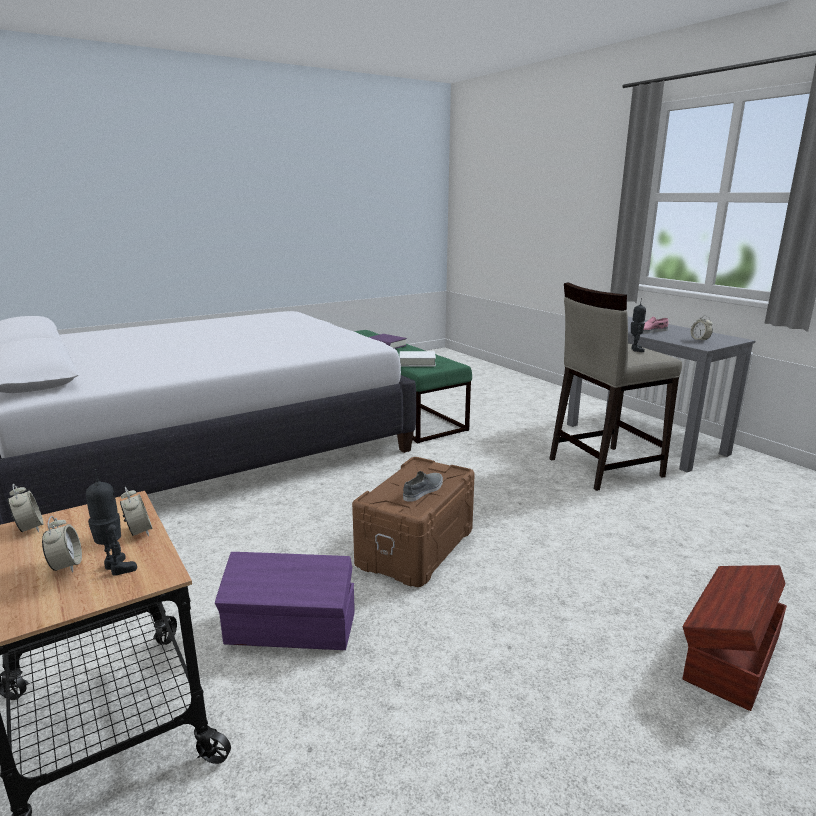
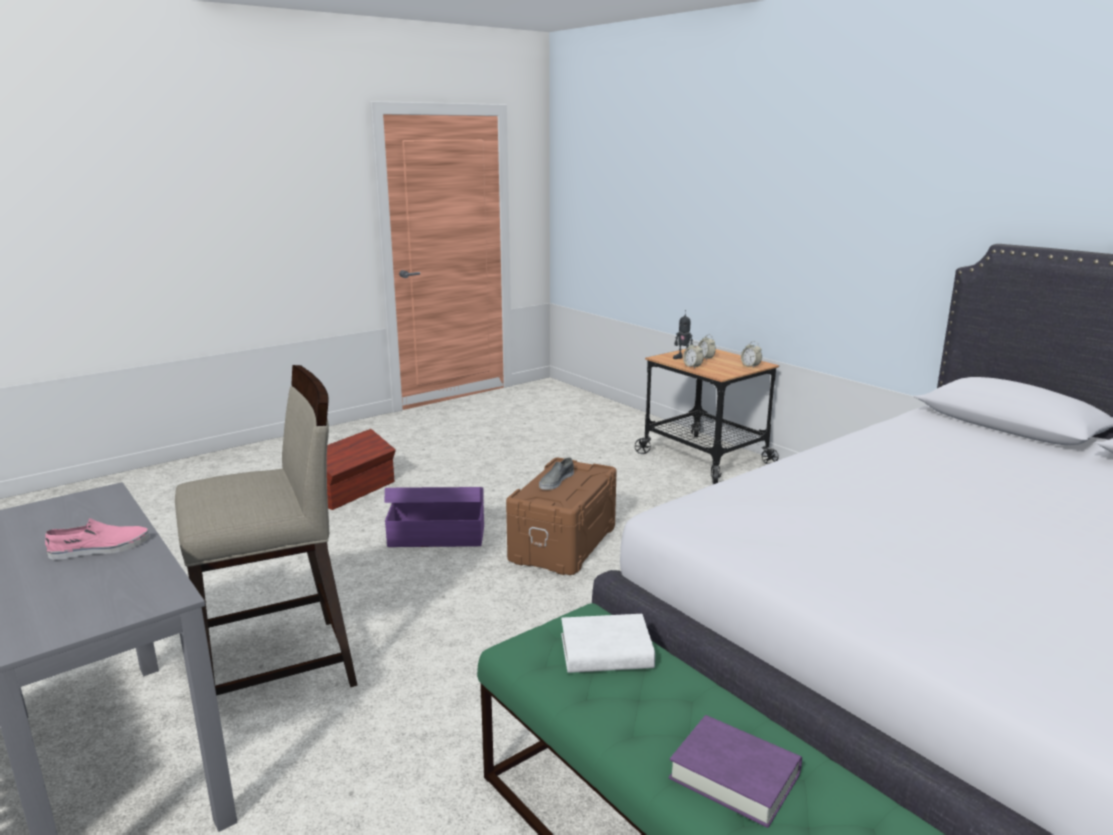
camera: 175 degrees right, 0 degrees up
(292, 629) = (639, 491): purple storage box -> purple storage box (436, 536)
(635, 350) = (226, 490): toy robot -> none
(700, 340) = (63, 515): alarm clock -> none

